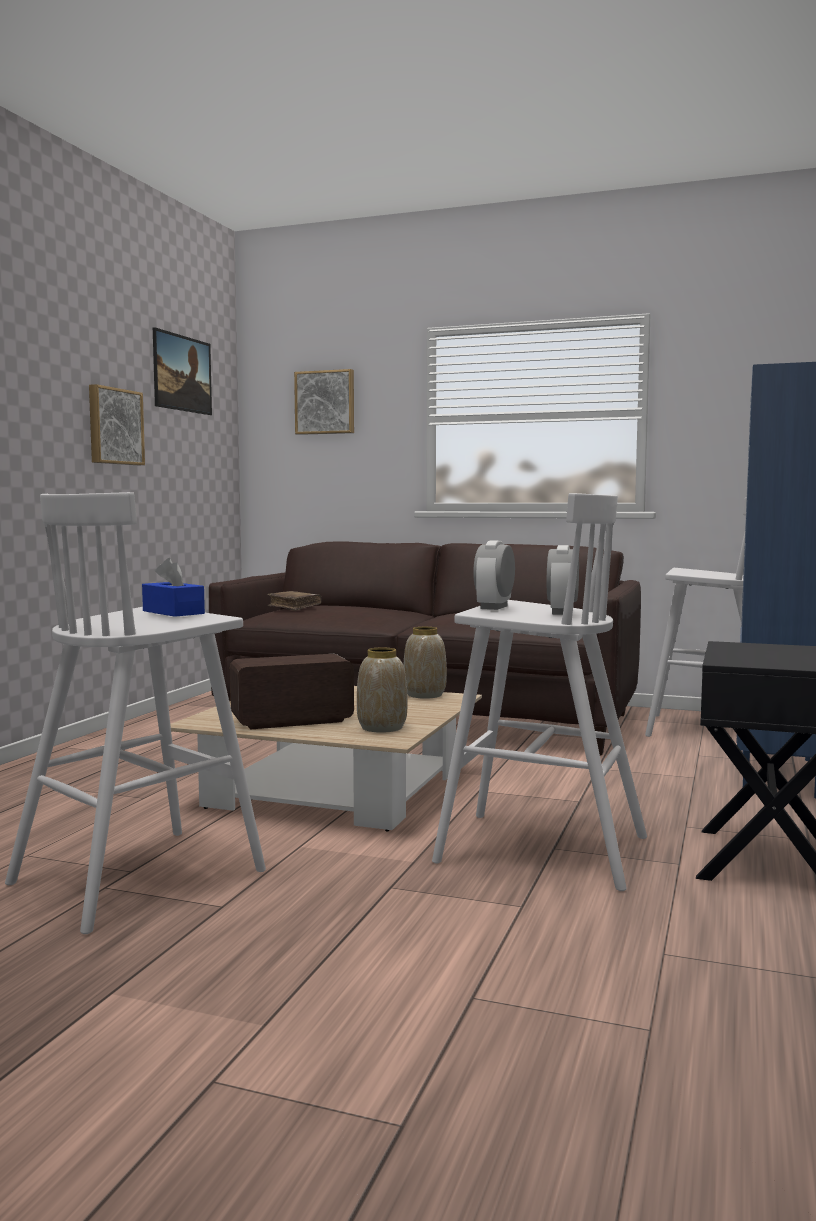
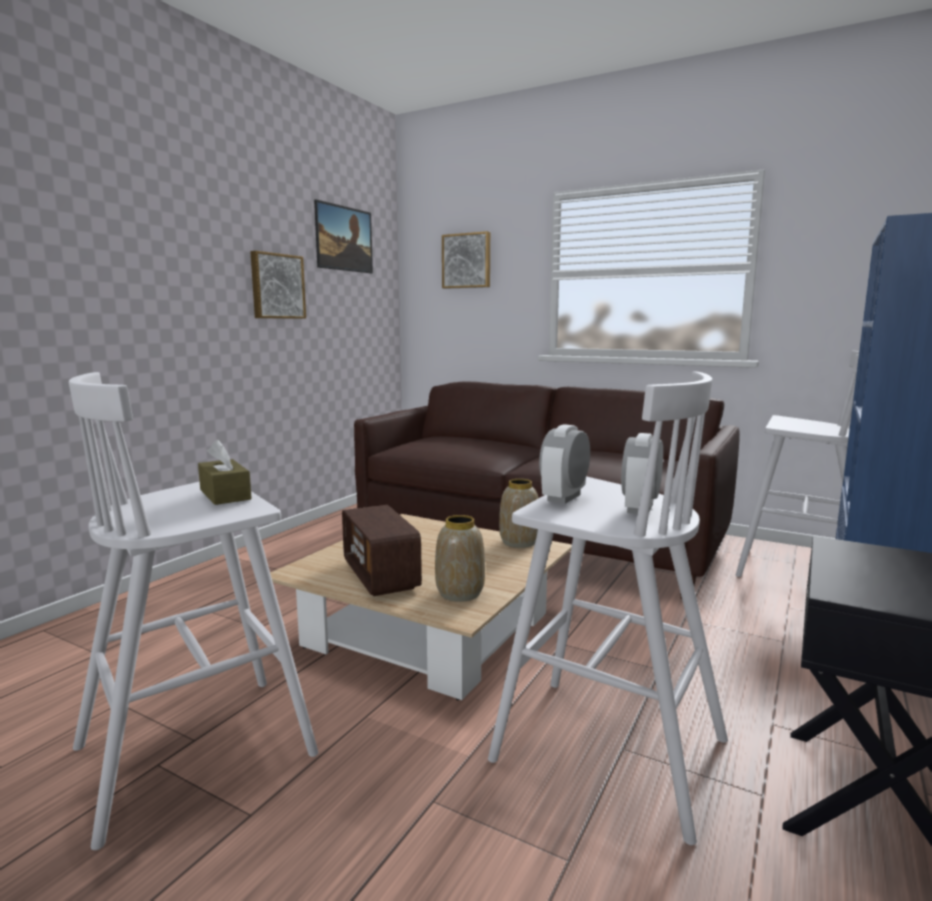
camera: 10 degrees right, 5 degrees up
(173, 612) = (225, 494): blue tissue box -> brown tissue box
(292, 721) = (380, 575): radio -> radio turned 105 degrees counterclockwise
(294, 607) = (427, 440): brown book -> none

